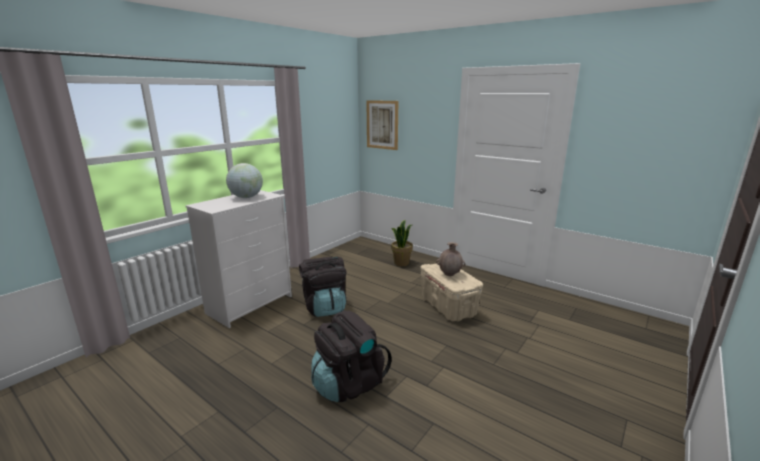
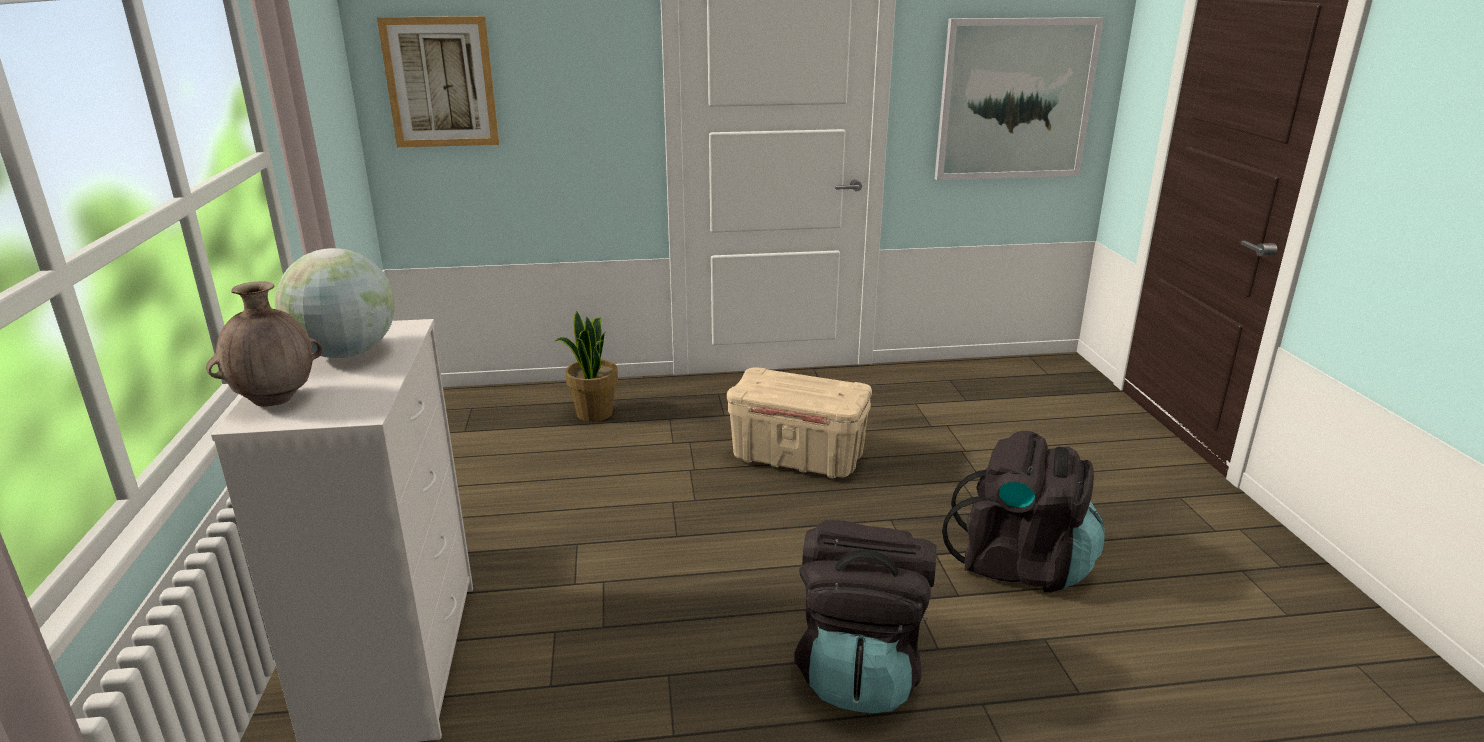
camera: 45 degrees left, 5 degrees up
(325, 307) = (590, 570): black backpack -> black backpack (1020, 564)
(450, 274) = (803, 390): brown vase -> brown vase (276, 400)
(650, 156) = (1015, 99): none -> picture

